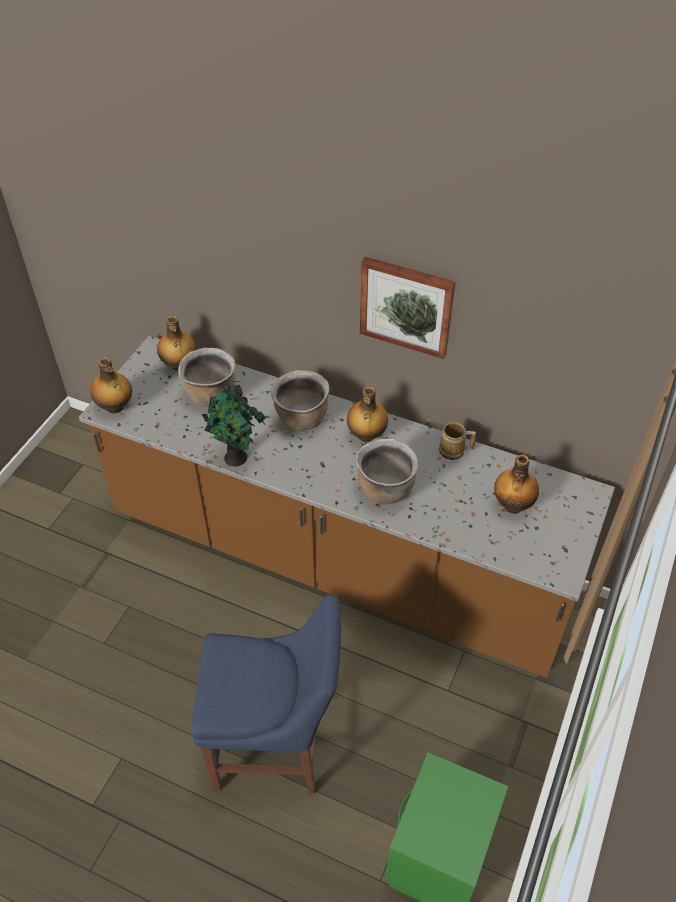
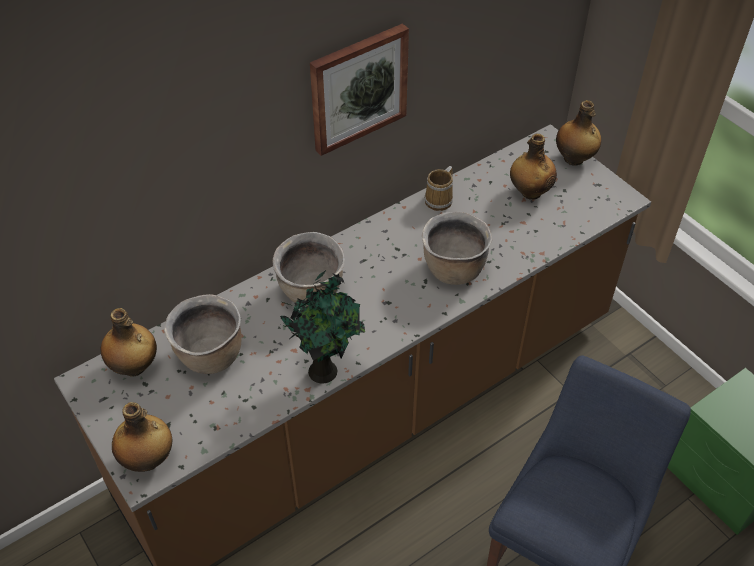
camera: 60 degrees left, 0 degrees up
(366, 435) = (374, 252): bottle -> bottle (574, 159)

